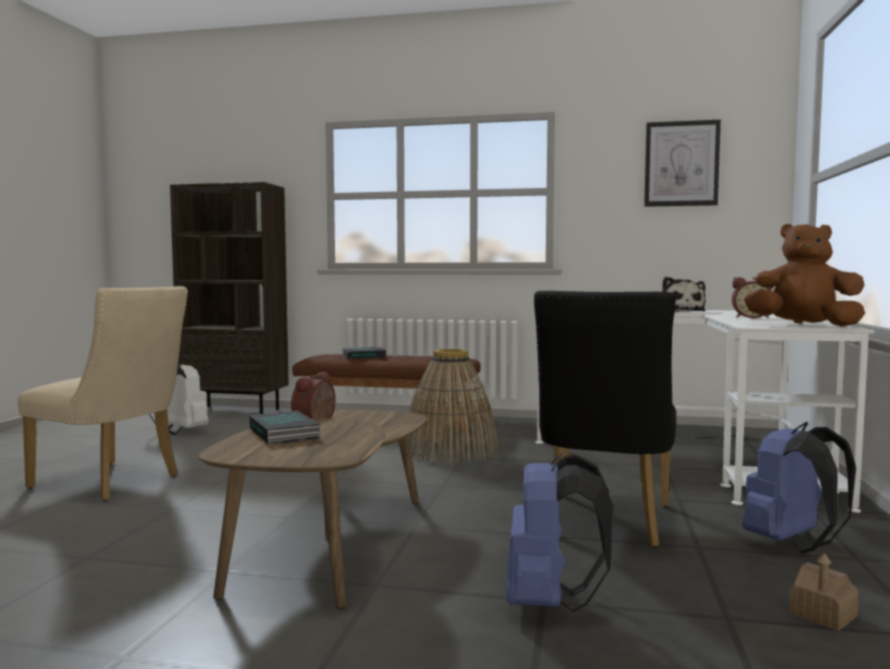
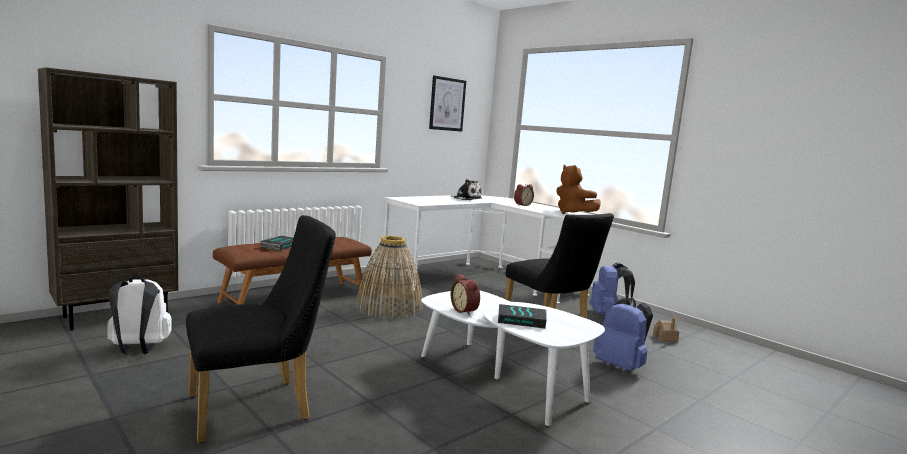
camera: 55 degrees left, 5 degrees up
(113, 483) = (259, 407): beige chair -> black chair
(331, 541) = (500, 379): brown coffee table -> white coffee table
(803, 325) = (572, 213): brown plush toy -> brown plush toy turned 90 degrees counterclockwise

